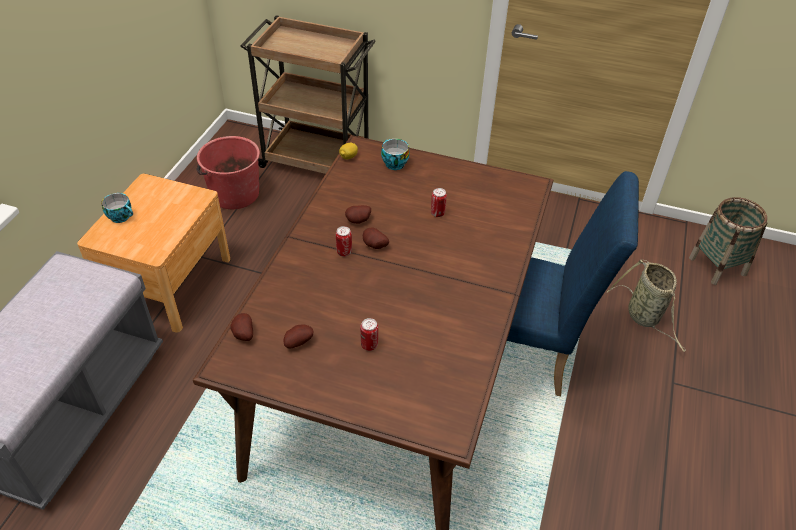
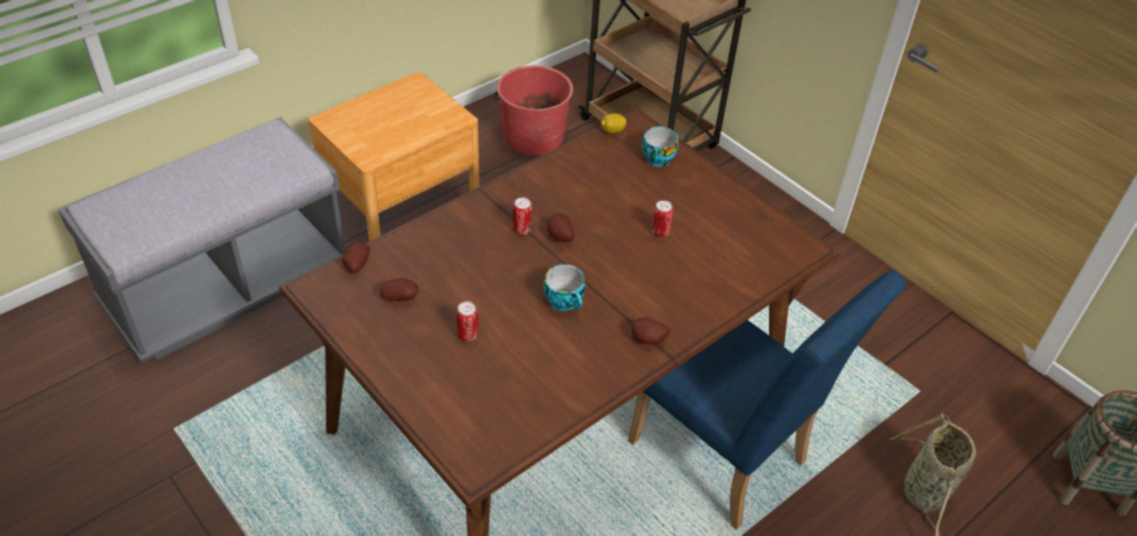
camera: 30 degrees right, 0 degrees up
(122, 217) = (367, 108): cup -> cup (565, 301)
(359, 221) = (565, 204): potato -> potato (648, 341)

